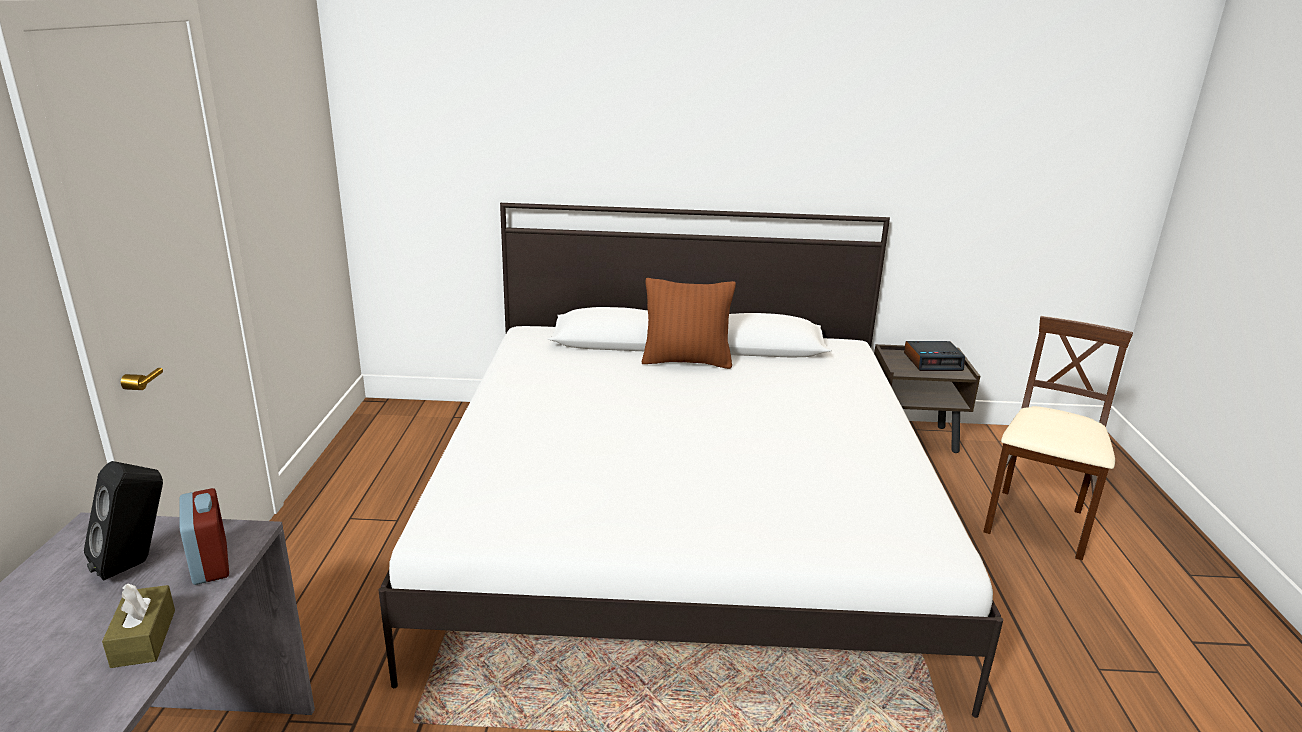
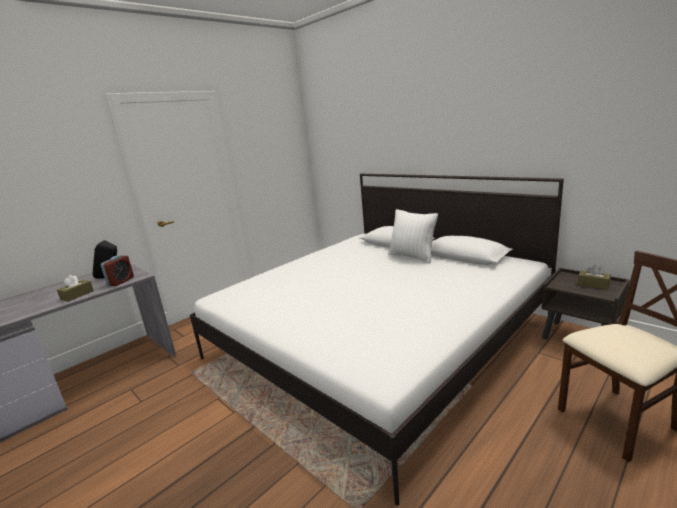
camera: 45 degrees right, 5 degrees down
(686, 361) = (412, 257): brown pillow -> white pillow
(933, 362) = (593, 284): alarm clock -> brown tissue box

